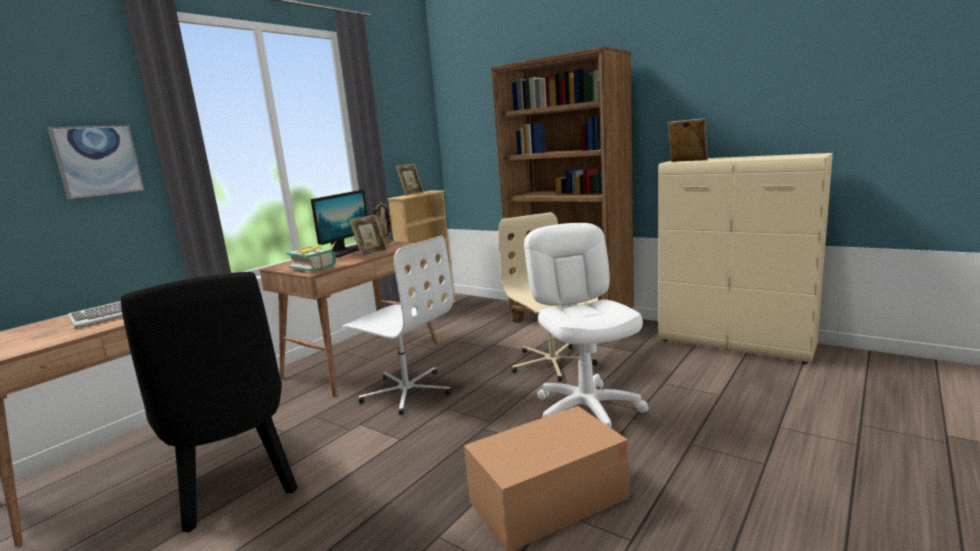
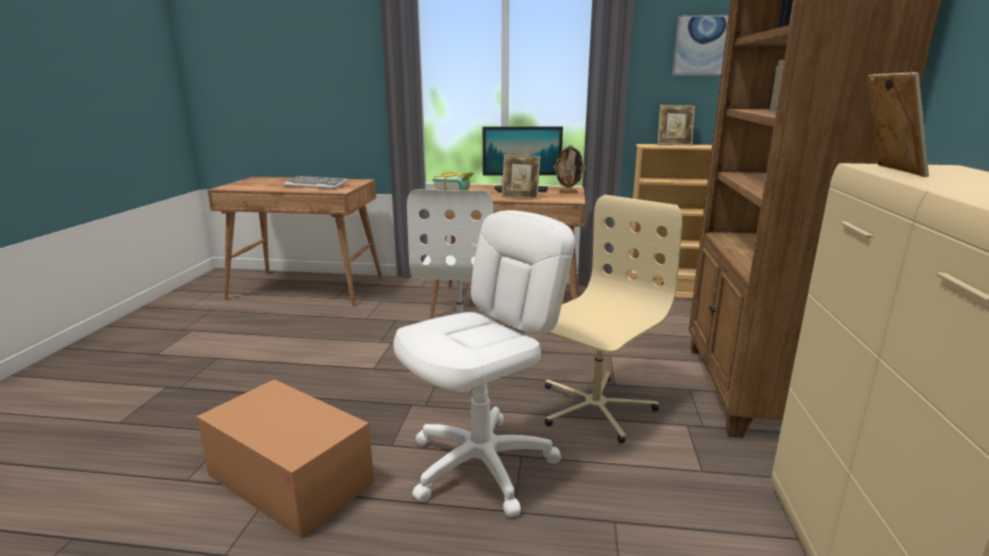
camera: 60 degrees right, 5 degrees up
(98, 161) = (354, 71): picture -> picture (703, 45)
(239, 493) = (282, 334): black chair -> none

